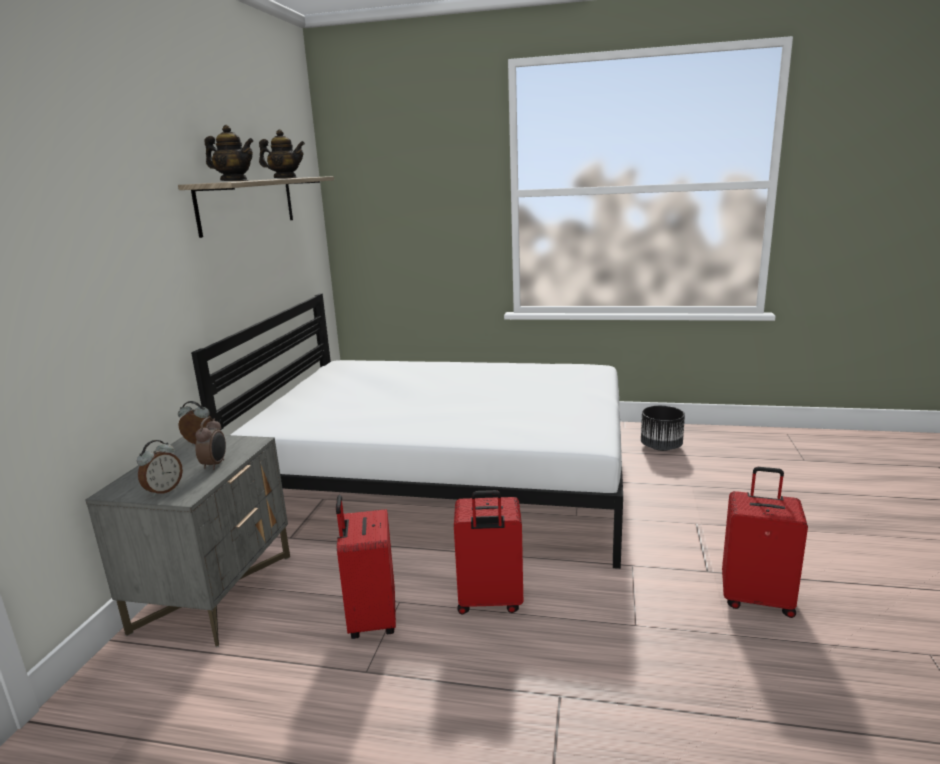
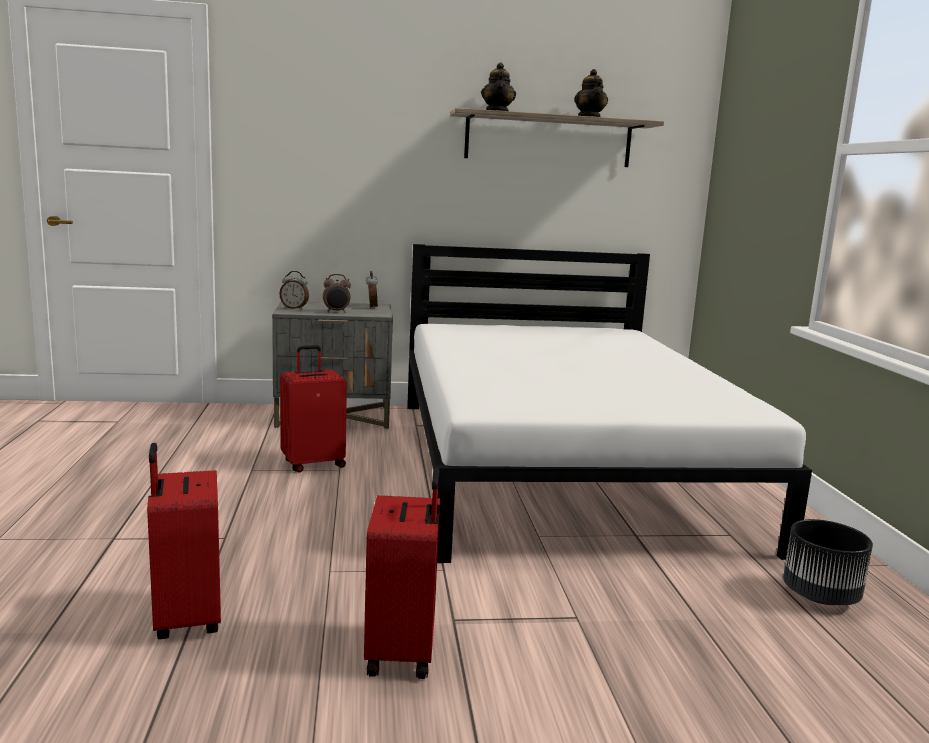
camera: 70 degrees right, 5 degrees down
(489, 602) = (349, 502): red suitcase -> red suitcase (185, 619)

